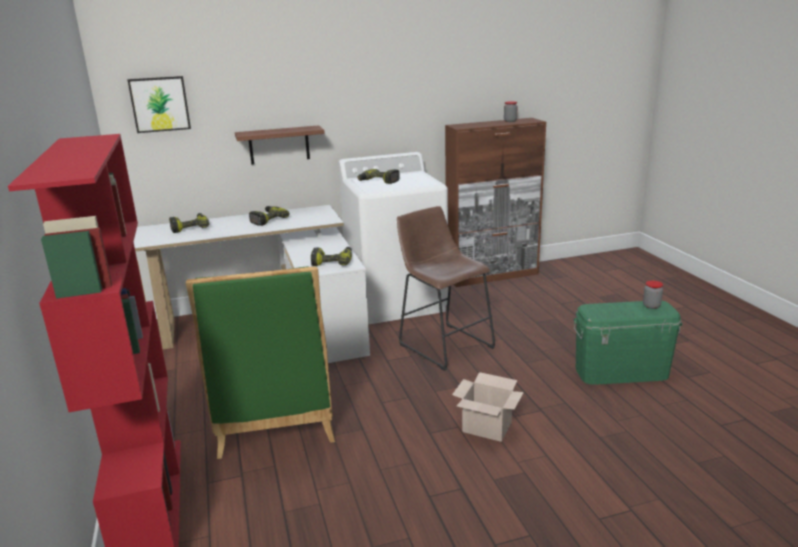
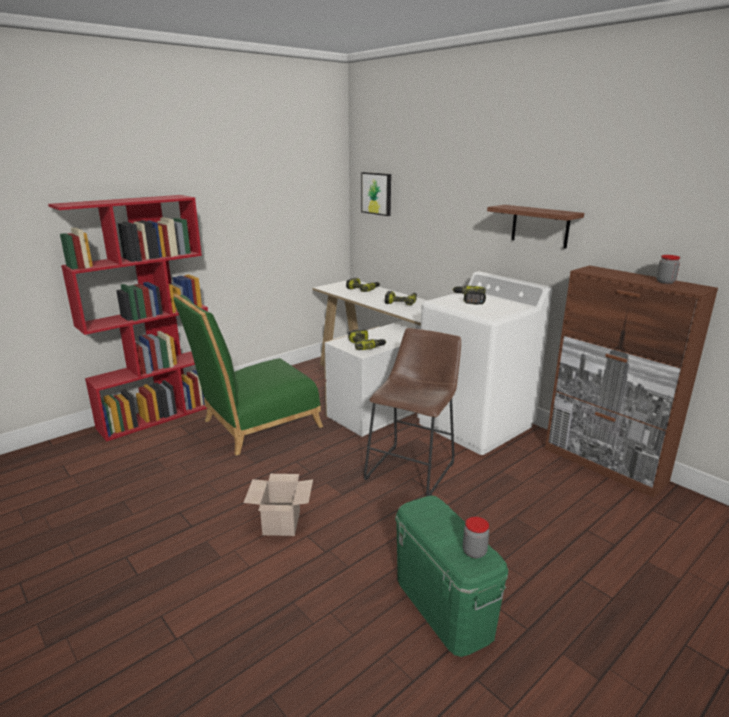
camera: 65 degrees right, 0 degrees up
(279, 145) = (440, 244): shelf -> shelf (540, 226)

